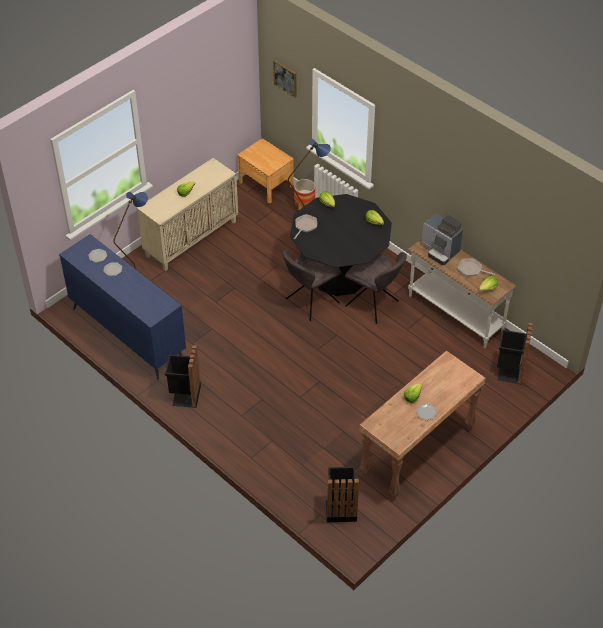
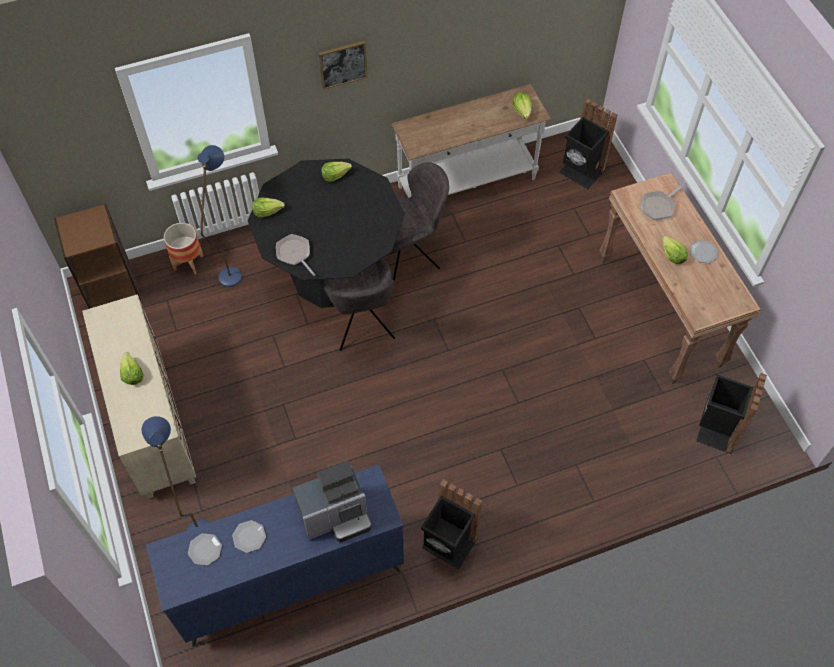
camera: 65 degrees left, 10 degrees up
(266, 184) = (111, 289): brown nightstand -> brown bookcase
(285, 78) = (65, 126): picture -> picture (343, 64)
(440, 251) = (433, 129): coffee machine -> coffee machine (336, 516)
(471, 270) = (483, 113): frying pan -> frying pan (659, 206)

